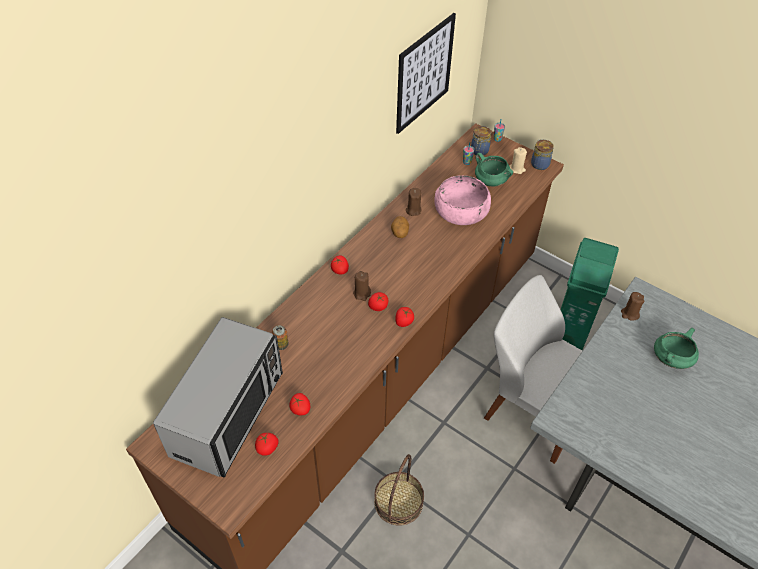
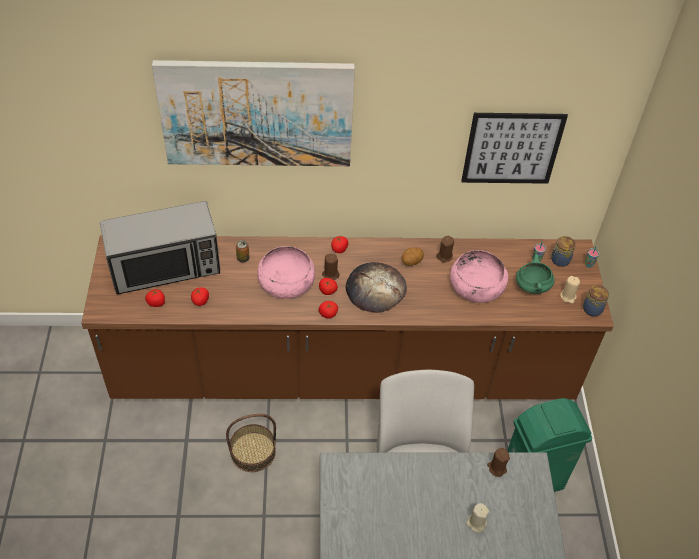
camera: 50 degrees right, 0 degrees up
(242, 181) = (256, 113): none -> picture
(341, 329) = (286, 282): none -> pink bowl
(406, 274) = (375, 289): none -> bread
(671, 358) = (476, 523): green cooking pot -> beige candle

